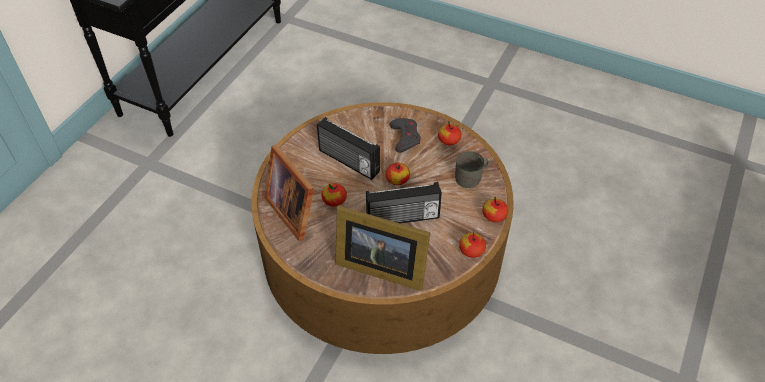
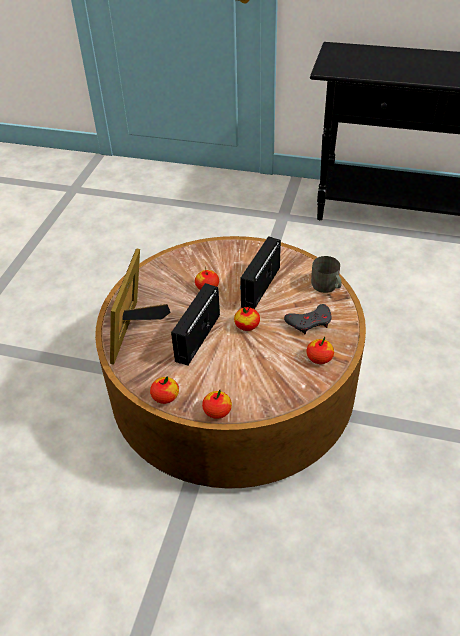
camera: 80 degrees right, 5 degrees down
(294, 210) = (190, 265): picture frame -> none
(403, 218) = (196, 337): radio -> radio turned 45 degrees clockwise
(471, 177) = (269, 385): grey mug -> grey mug (326, 286)

